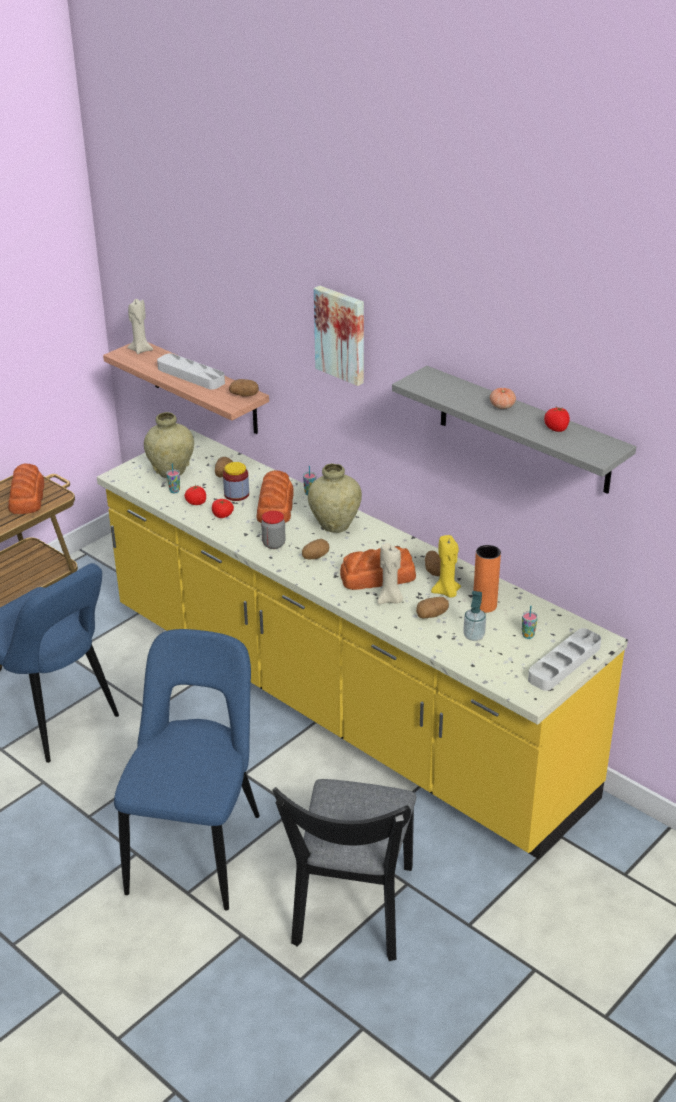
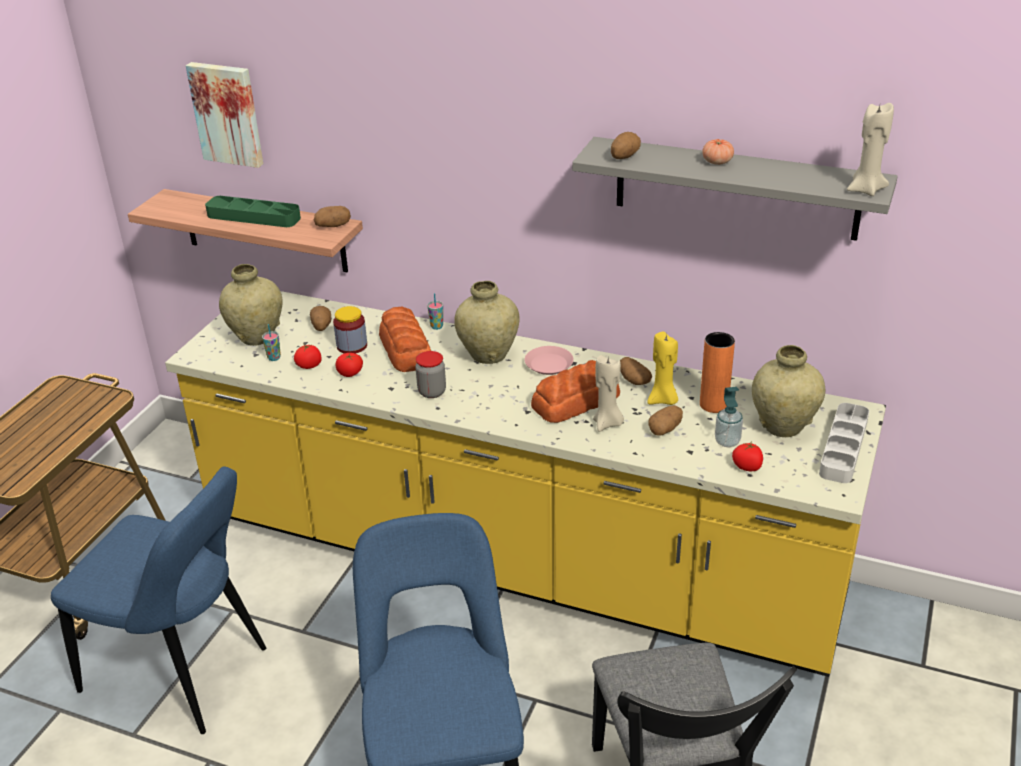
camera: 20 degrees left, 0 degrees up
(26, 497) = (71, 408): bread -> none
(140, 350) = (172, 200): beige candle -> beige candle (865, 190)
(191, 375) = (253, 217): grey tray -> green tray
(315, 557) = (490, 395): potato -> potato (624, 156)
(341, 334) = (466, 122): picture -> picture (227, 113)
(377, 543) = (549, 364): none -> pink plate
(528, 635) = (783, 426): cup -> beige vase
(556, 428) = (798, 173): tomato -> tomato (747, 466)

